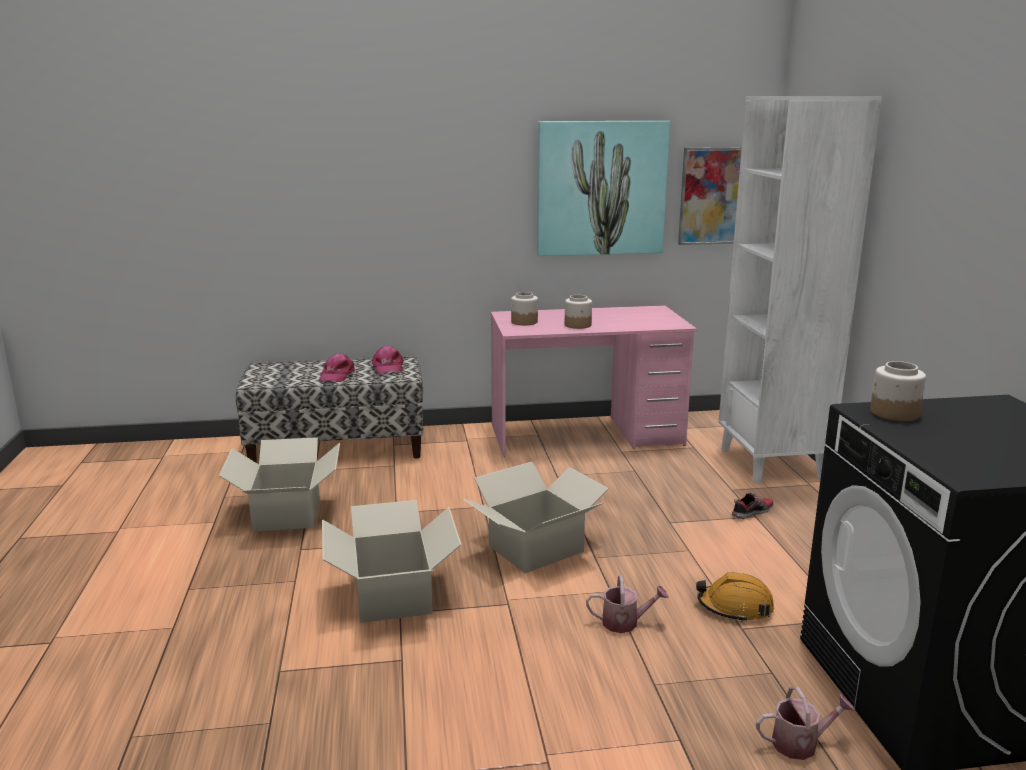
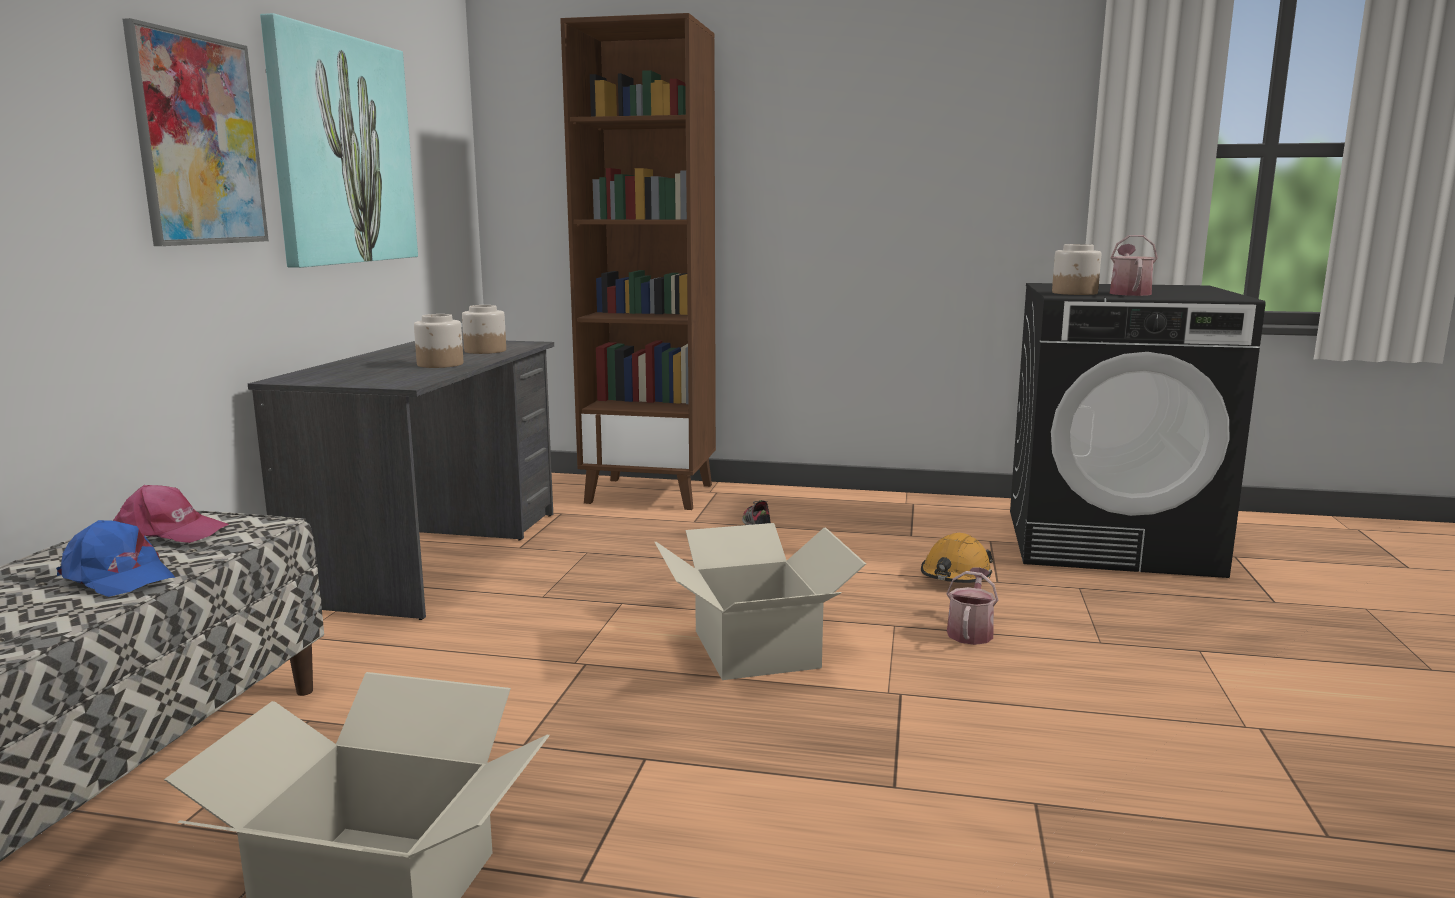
camera: 70 degrees left, 5 degrees down
(337, 375) = (117, 577): pink cap -> blue cap
(394, 595) = (834, 785): cardboard box -> none
(524, 322) = (362, 377): jar -> jar (484, 351)
(586, 435) = (434, 555): pink desk -> grey desk
(716, 196) = (440, 174): picture -> picture (198, 141)
(772, 463) = (651, 493): white bookcase -> brown bookcase
(800, 743) = (1193, 602): watering can -> watering can (1129, 293)

